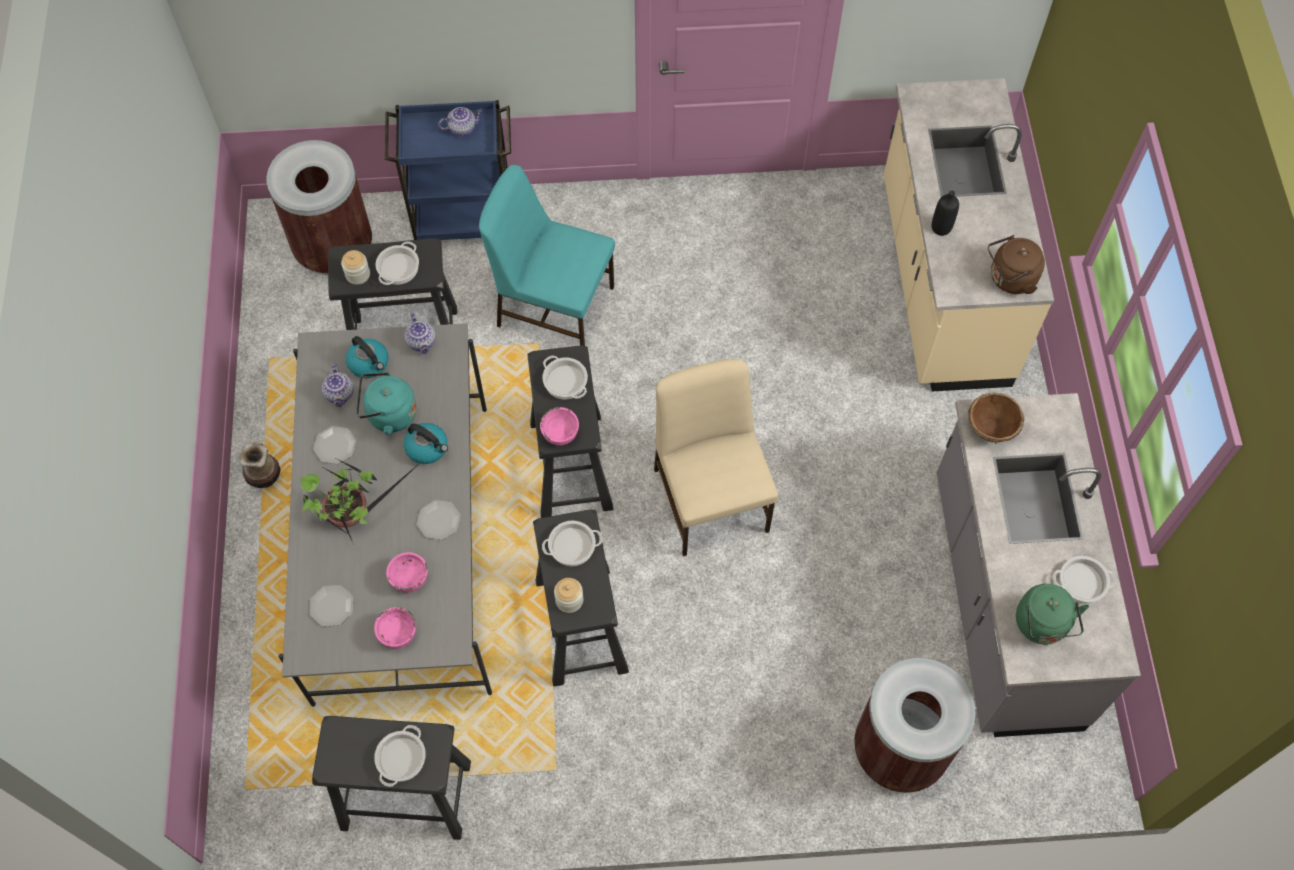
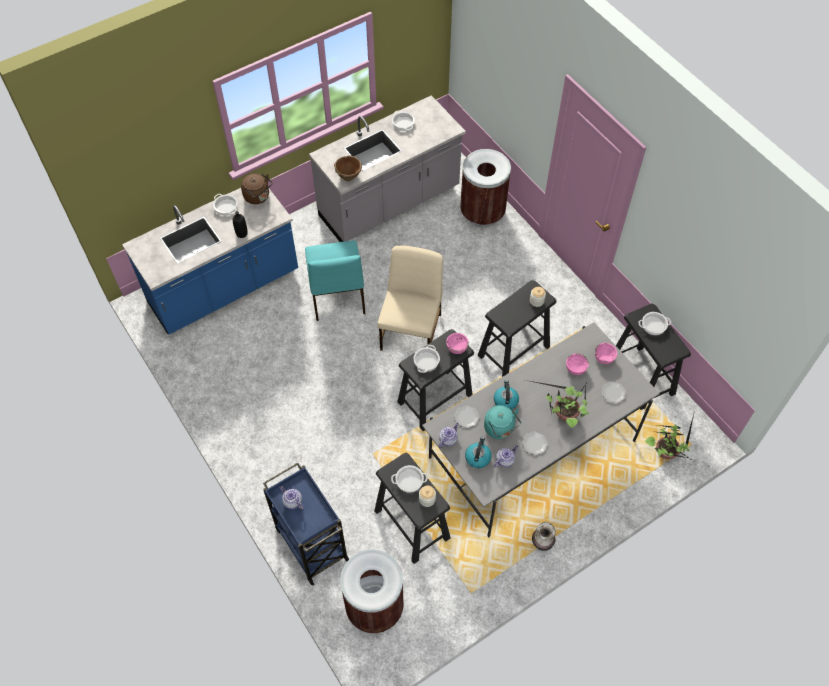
camera: 120 degrees left, 5 degrees down
(263, 741) = (666, 451): none -> potted plant
(439, 520) = (538, 373): plate -> plate (466, 417)
(554, 305) = (343, 460): turquoise chair -> turquoise chair (337, 296)
(572, 546) = (511, 313): cooking pot -> cooking pot (226, 207)
(711, 497) = (412, 331): beige chair -> beige chair turned 150 degrees clockwise
(941, 283) = (224, 289): beige counter -> blue counter
(1042, 625) = (432, 129): green kettle -> none

